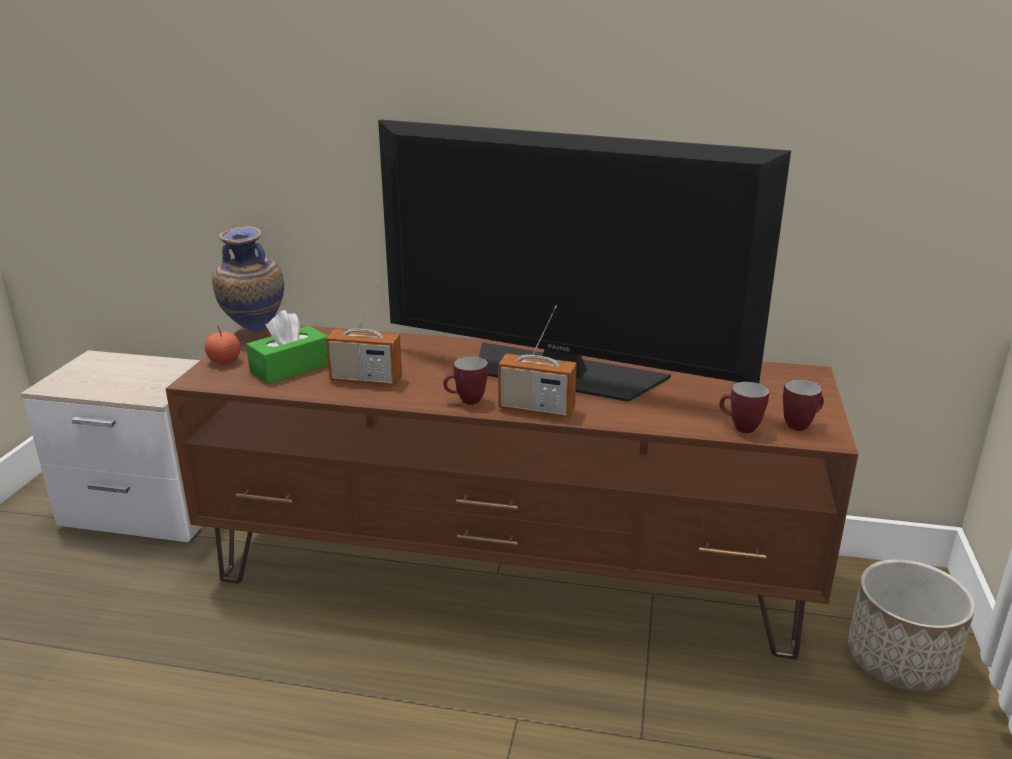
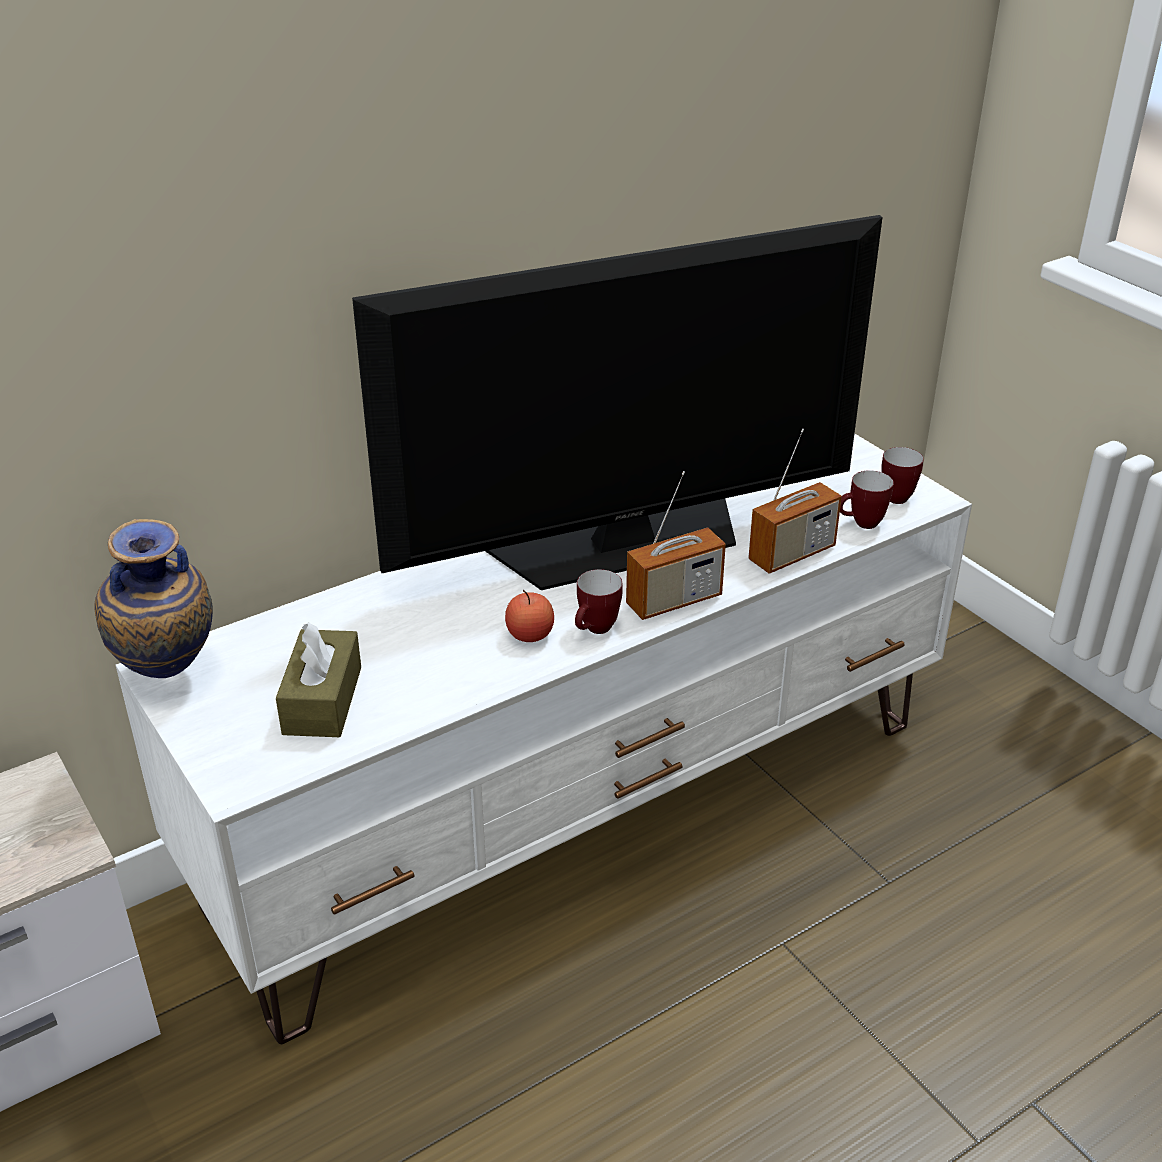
camera: 45 degrees left, 10 degrees up
(224, 361) = (215, 740): apple -> apple (530, 635)
(290, 368) = (322, 700): green tissue box -> brown tissue box
(366, 379) = (442, 664): radio -> radio (792, 554)
(508, 572) = (581, 809): brown tv stand -> white tv stand
(900, 660) = (968, 678): planter -> none

